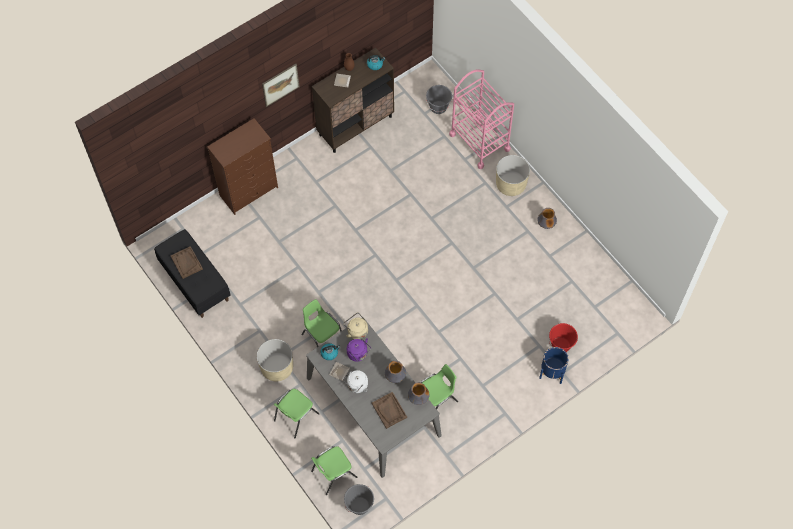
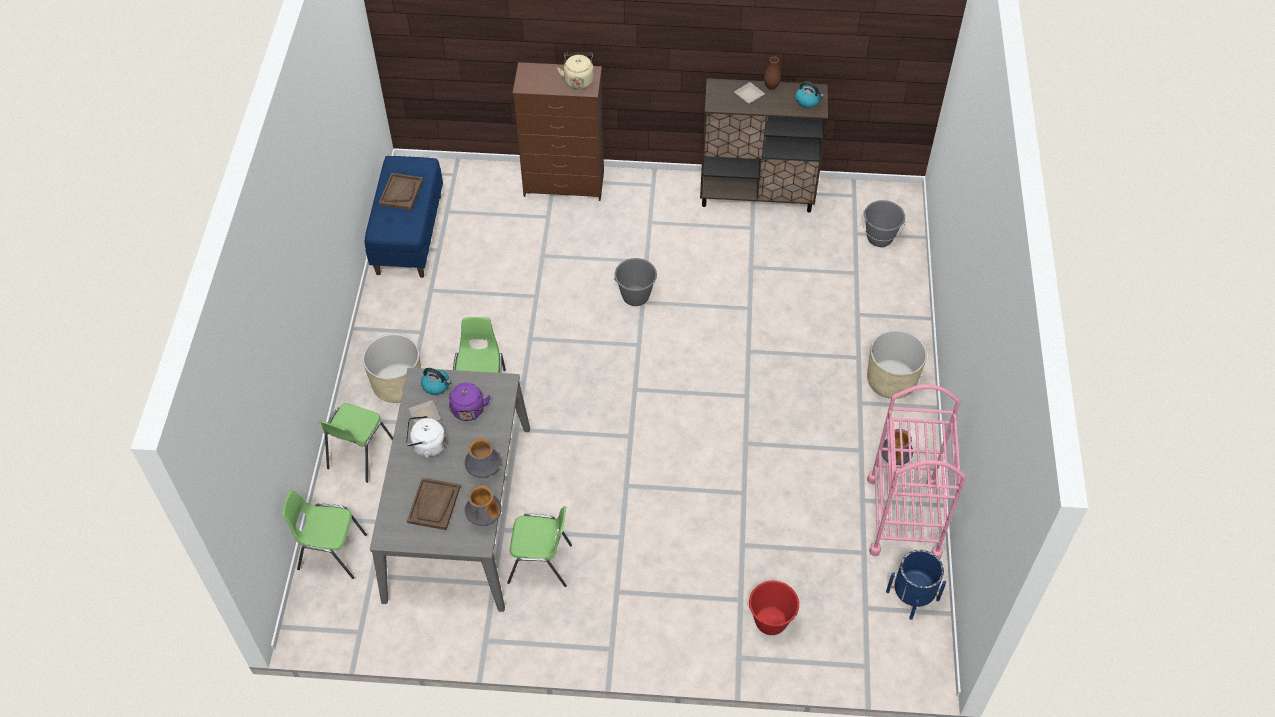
camera: 40 degrees right, 10 degrees down
(194, 282) = (408, 234): black bench -> blue bench
(280, 84) = (658, 40): picture -> none
(295, 417) = (359, 454): green chair -> green chair turned 60 degrees counterclockwise
(356, 331) = (494, 384): beige kettle -> beige kettle (578, 80)
(359, 506) = (320, 615): grey bucket -> grey bucket (635, 296)
(479, 142) = (896, 307): pink cart -> pink cart (903, 517)
(552, 371) = (727, 645): blue planter -> blue planter (912, 595)

